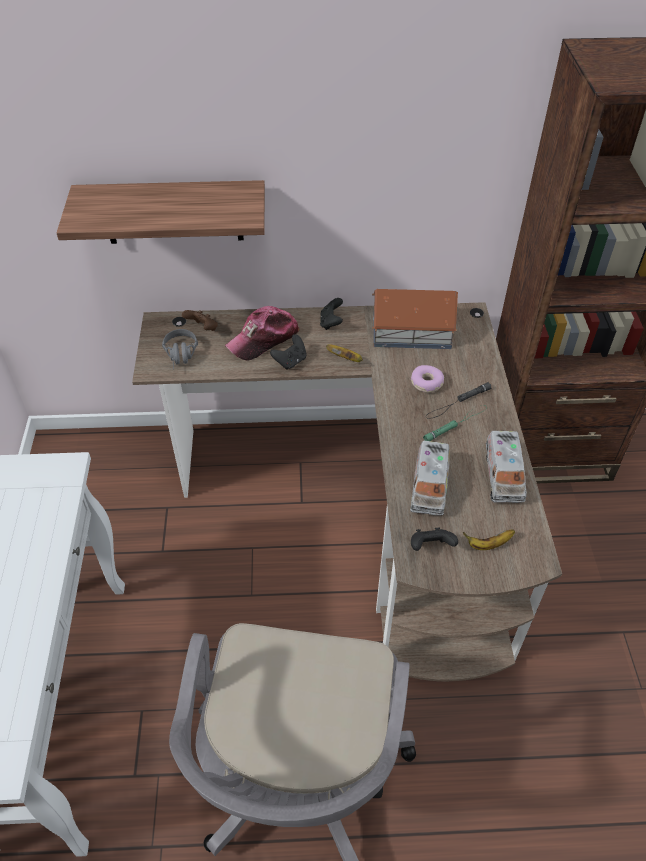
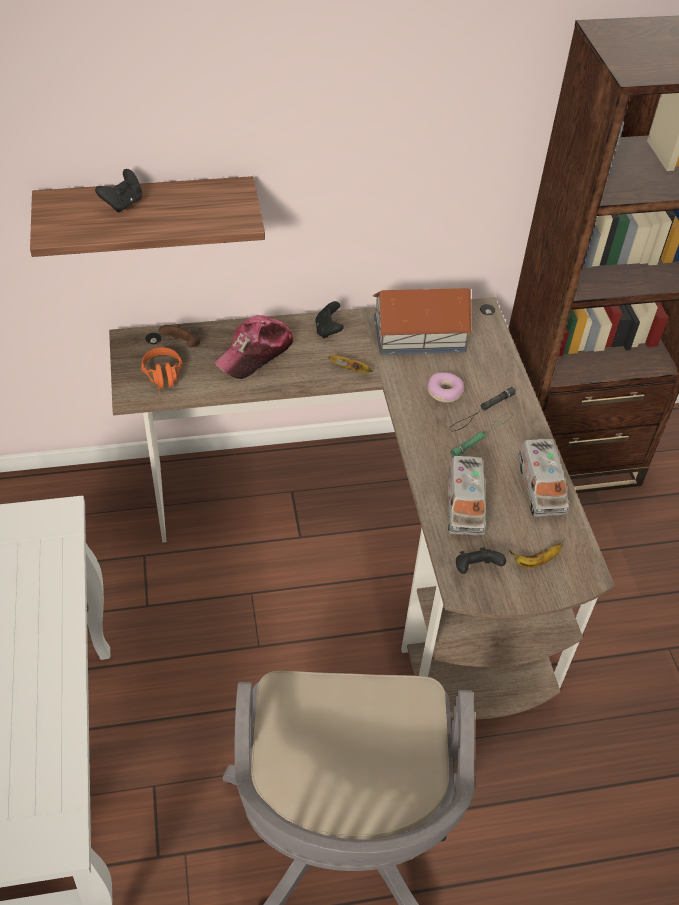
camera: 10 degrees left, 0 degrees up
(181, 356) = (164, 379): grey headphones -> orange headphones
(290, 361) = (290, 377): black game controller -> black game controller (123, 203)

